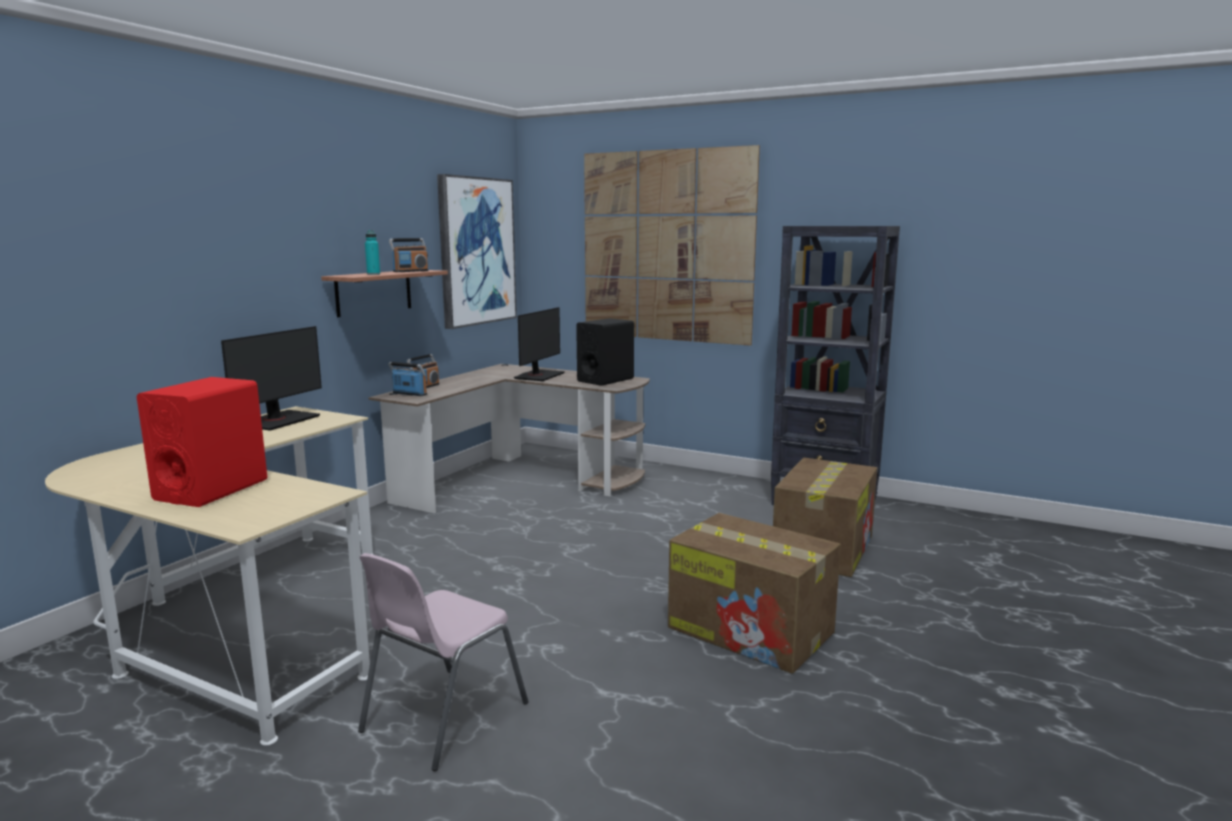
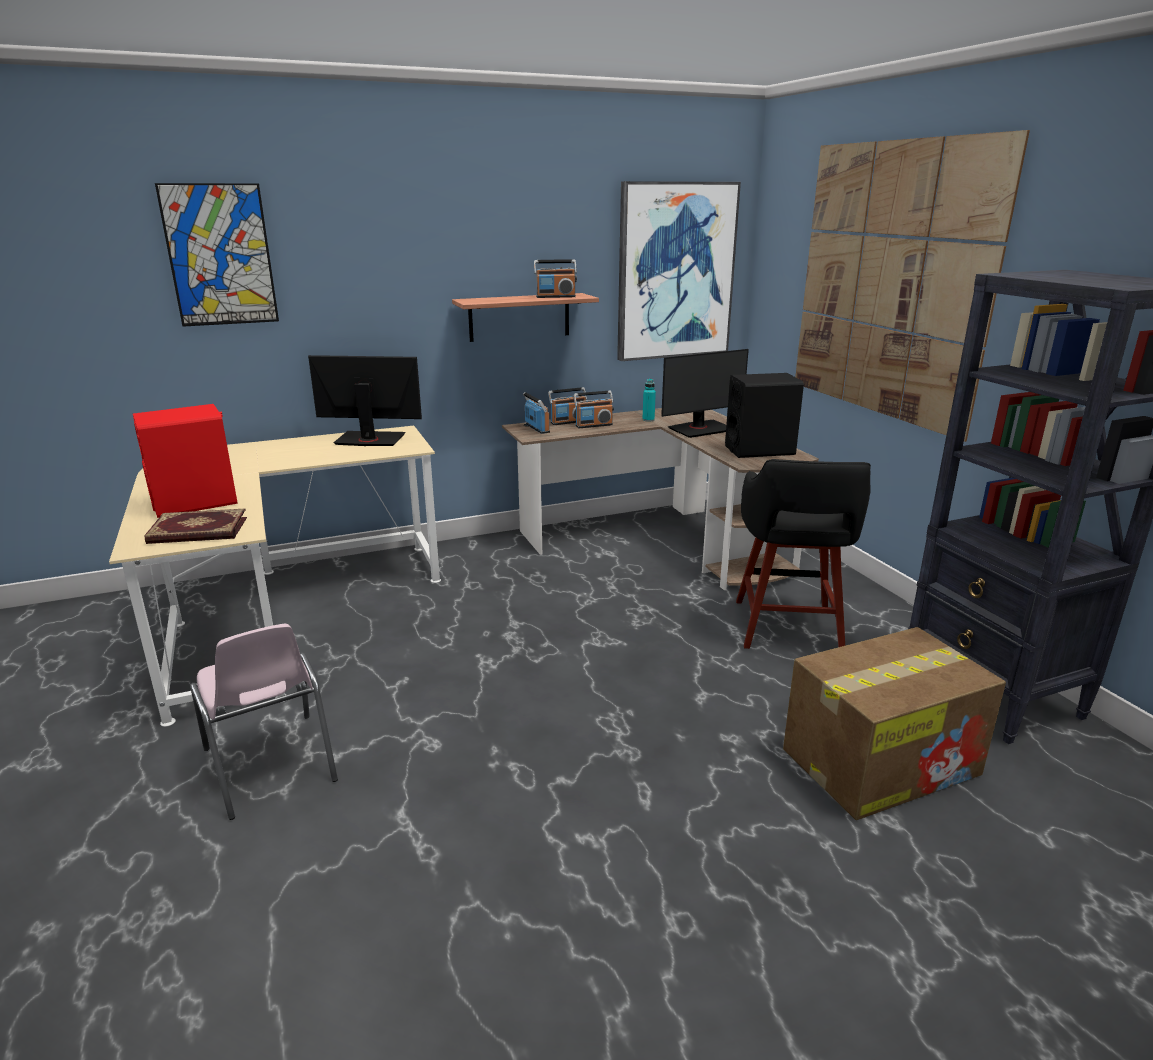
camera: 40 degrees right, 10 degrees up
(101, 229) = (220, 255): none -> picture
(278, 421) = (370, 439): monitor -> monitor turned 150 degrees counterclockwise
(279, 503) = (198, 531): none -> book
(373, 274) = (501, 300): turquoise bottle -> turquoise bottle (648, 420)
(441, 717) = (270, 766): pink chair -> pink chair turned 105 degrees counterclockwise
(451, 385) = (593, 425): none -> radio
(680, 504) = (787, 628): none -> black stool
(752, 630) = (628, 827): cardboard box -> none

